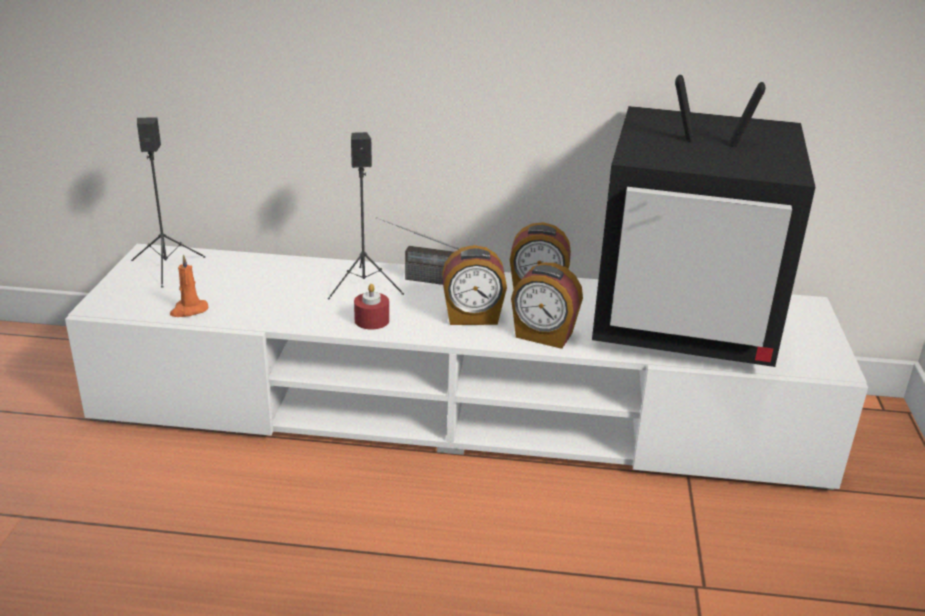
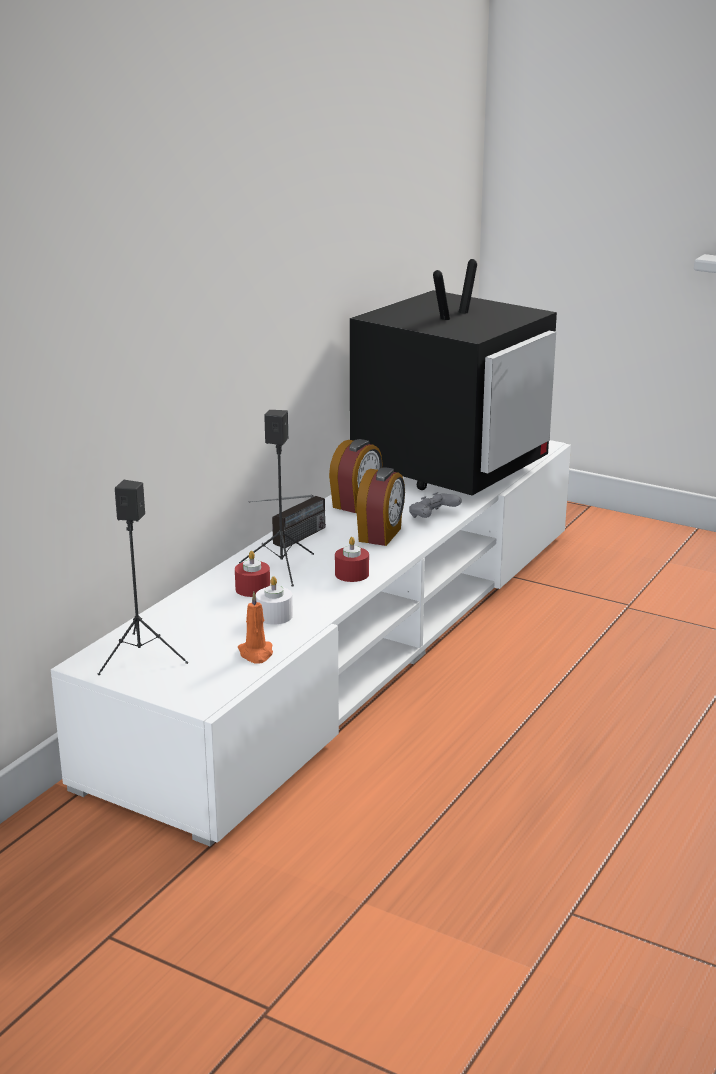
camera: 65 degrees left, 5 degrees down
(264, 303) = (274, 616): none -> white candle
(311, 283) = (252, 589): none -> red candle
(543, 336) = (433, 517): alarm clock -> grey game controller

